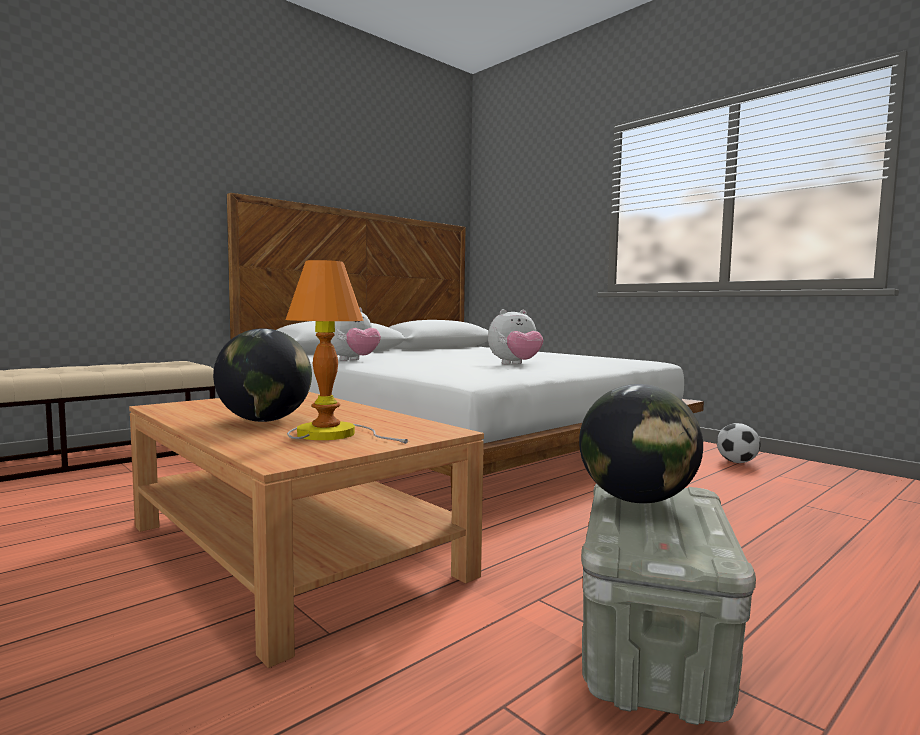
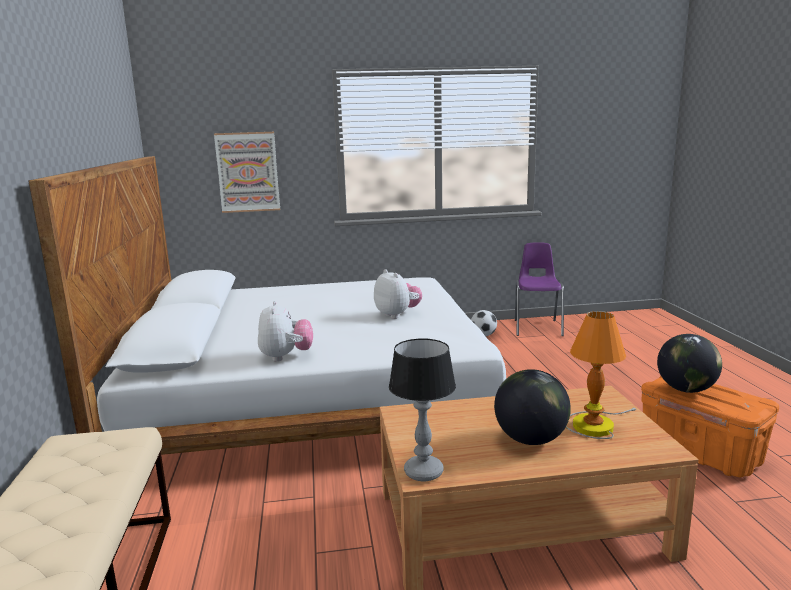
camera: 55 degrees left, 10 degrees up
(170, 406) = (424, 471): none -> table lamp
(515, 364) = (397, 315): plush toy -> plush toy turned 45 degrees counterclockwise
(534, 240) = (248, 172): none -> picture
(651, 649) = (699, 452): grey storage box -> orange storage box
(847, 479) = (537, 327): none -> purple chair

